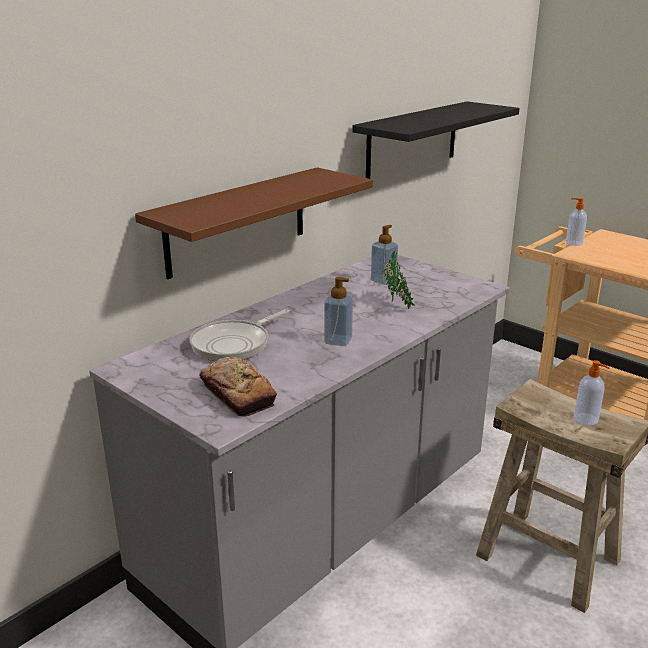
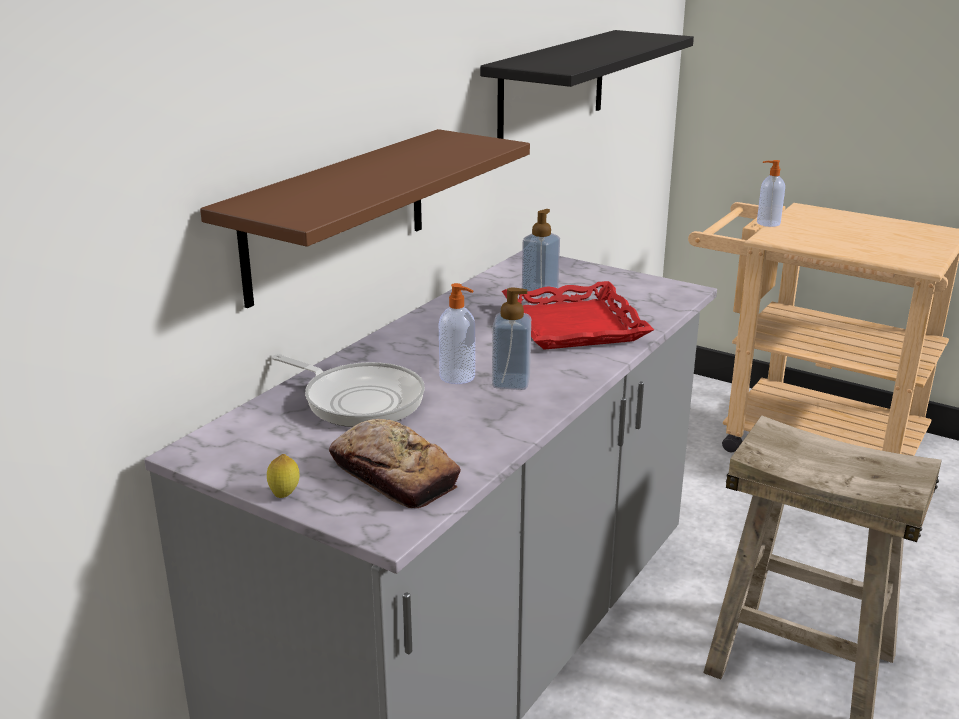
camera: 10 degrees left, 0 degrees up
(165, 400) = (285, 495): none -> lemon
(234, 344) = (359, 400): frying pan -> frying pan turned 90 degrees counterclockwise
(397, 305) = (575, 325): potted plant -> red tray
(586, 419) = (855, 465): soap dispenser -> soap dispenser (458, 377)

